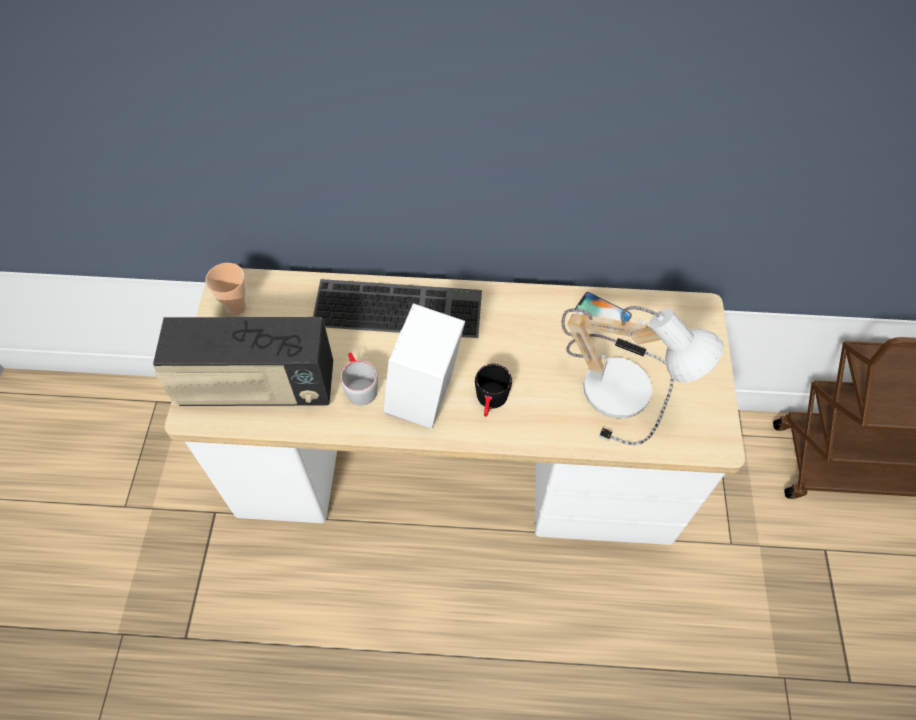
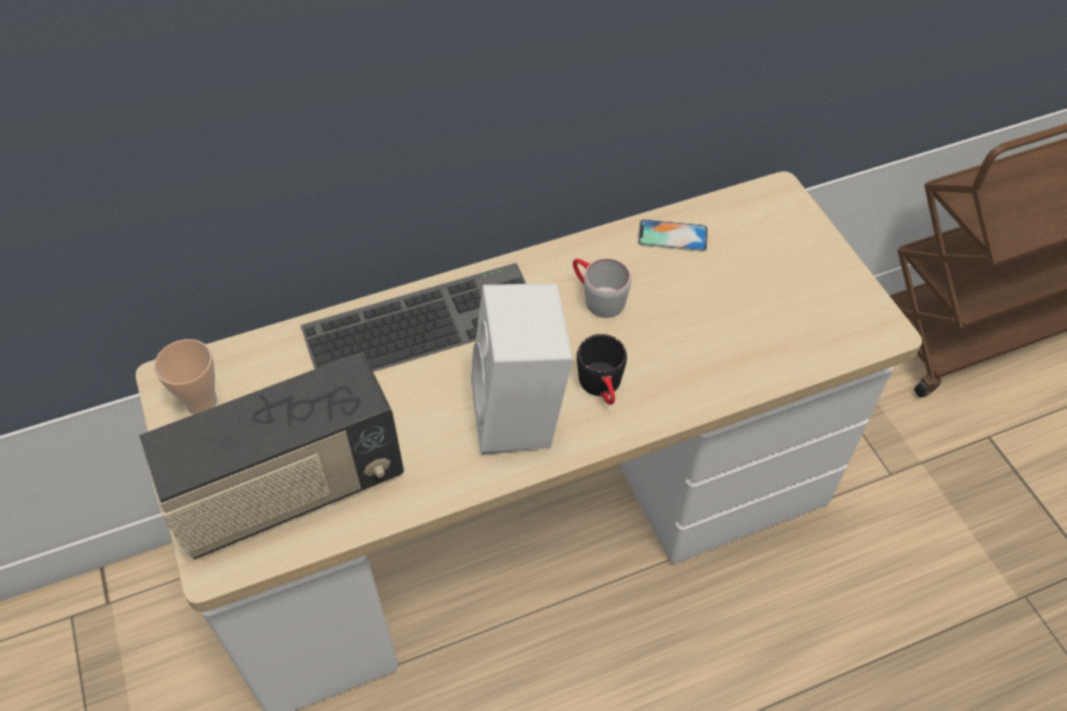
camera: 25 degrees left, 5 degrees down
(359, 385) = (426, 434): grey mug -> grey mug (597, 297)
(623, 384) = (743, 307): table lamp -> none

